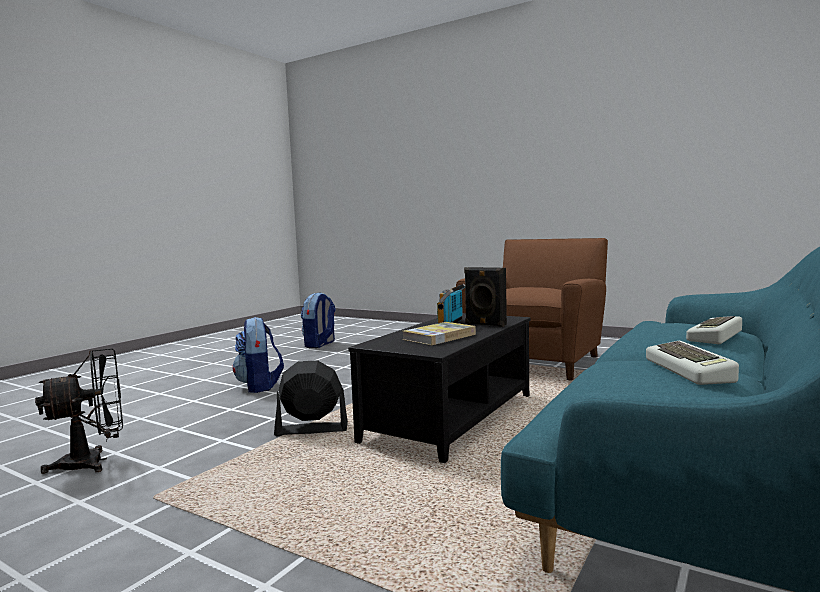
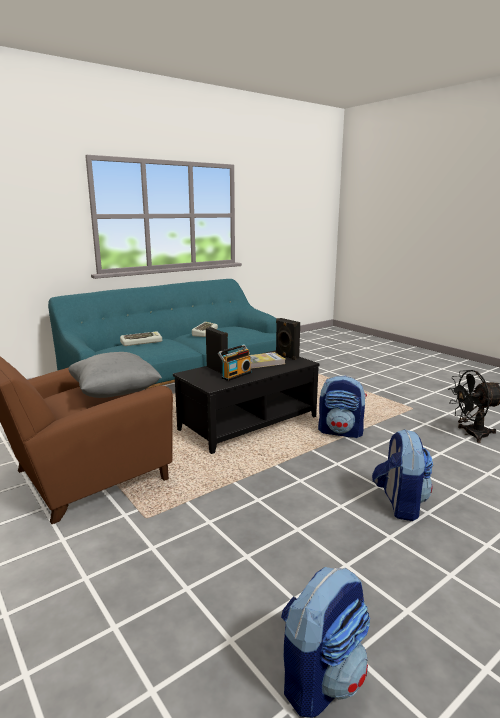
camera: 160 degrees left, 10 degrees up
(311, 430) = (341, 432): black fan -> backpack
(412, 348) = (286, 356): none -> black speaker
(513, 289) = (115, 393): none -> grey pillow

